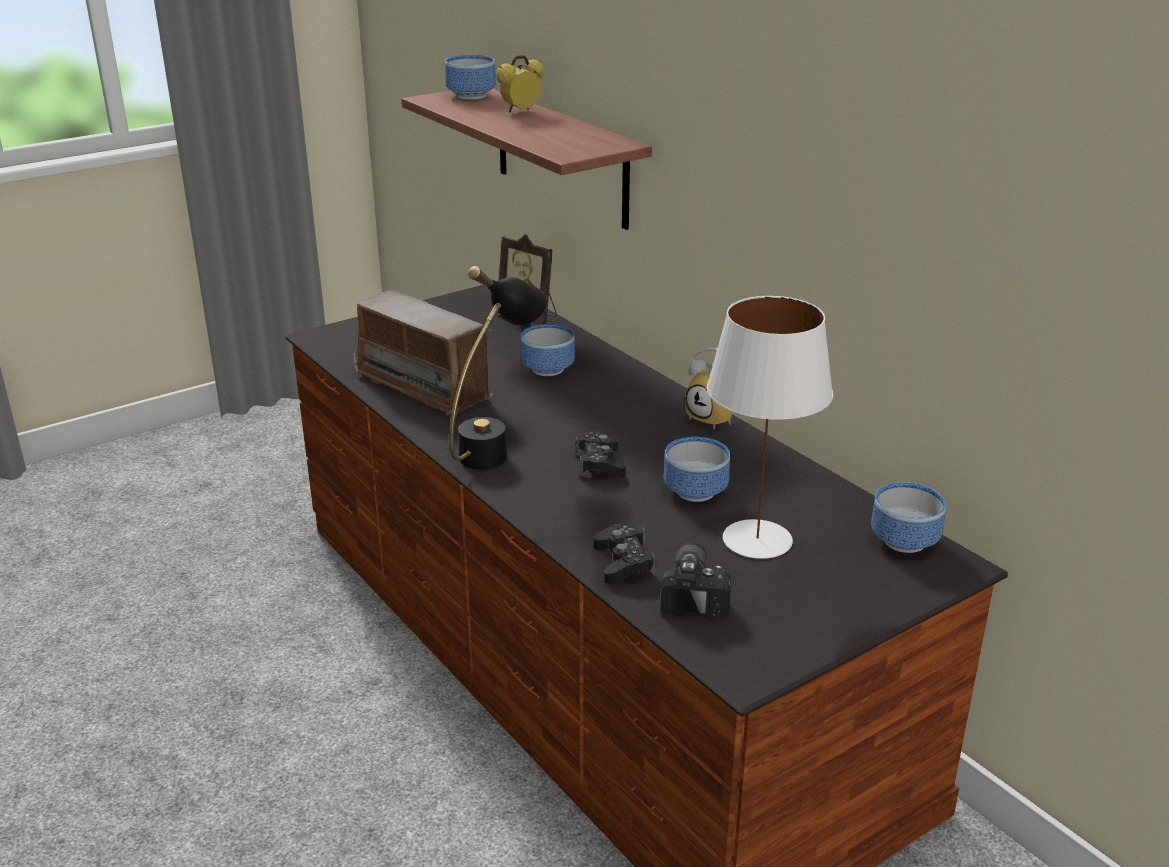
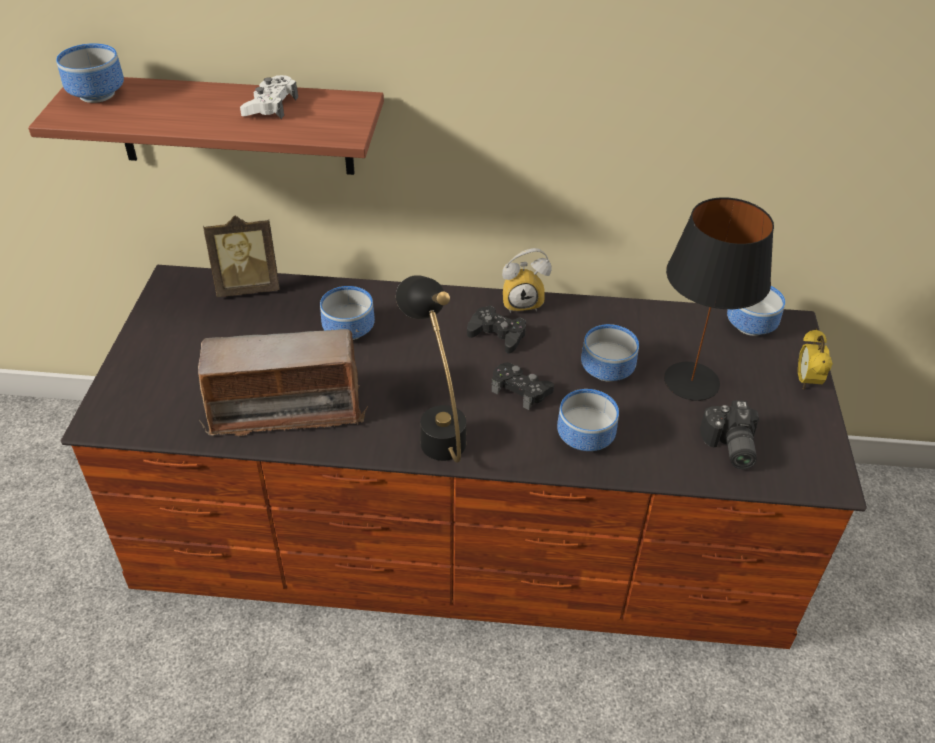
camera: 50 degrees left, 15 degrees up
(521, 112) = (191, 97): alarm clock -> alarm clock (806, 381)
(557, 129) = (270, 106): none -> white game controller
(589, 517) = (587, 439): none -> bowl
(623, 562) = (660, 457): black game controller -> black game controller (497, 334)
(697, 593) = (728, 447): camera -> camera turned 135 degrees counterclockwise
(756, 539) = (691, 382): white table lamp -> black table lamp

